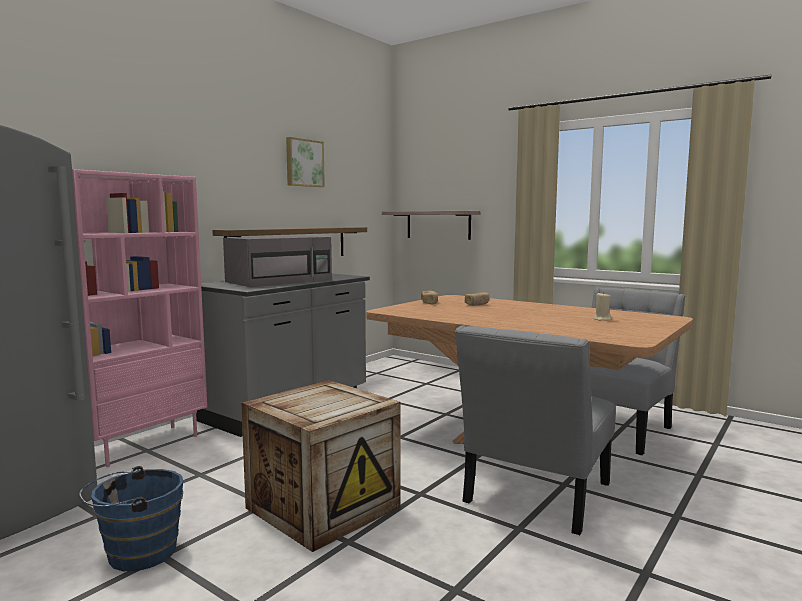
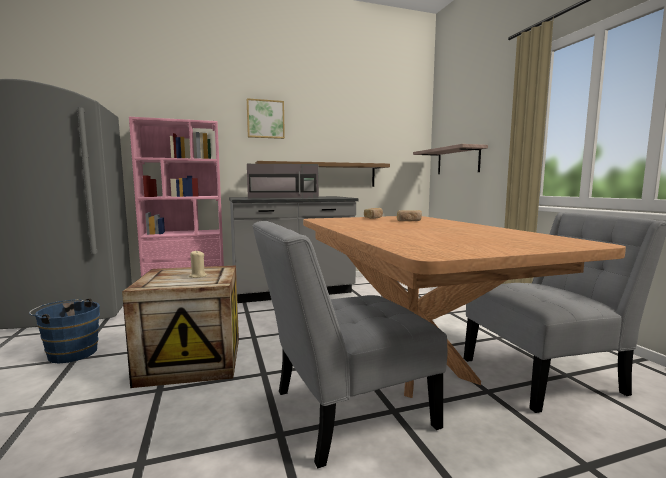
camera: 35 degrees right, 0 degrees up
(304, 163) = (337, 114): picture -> picture (265, 119)
(602, 319) = (484, 237): beige candle -> beige candle (197, 276)

